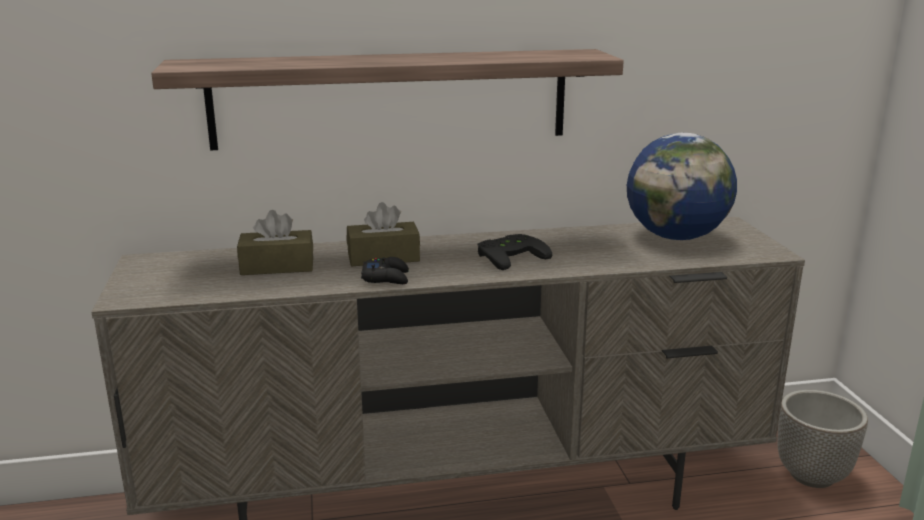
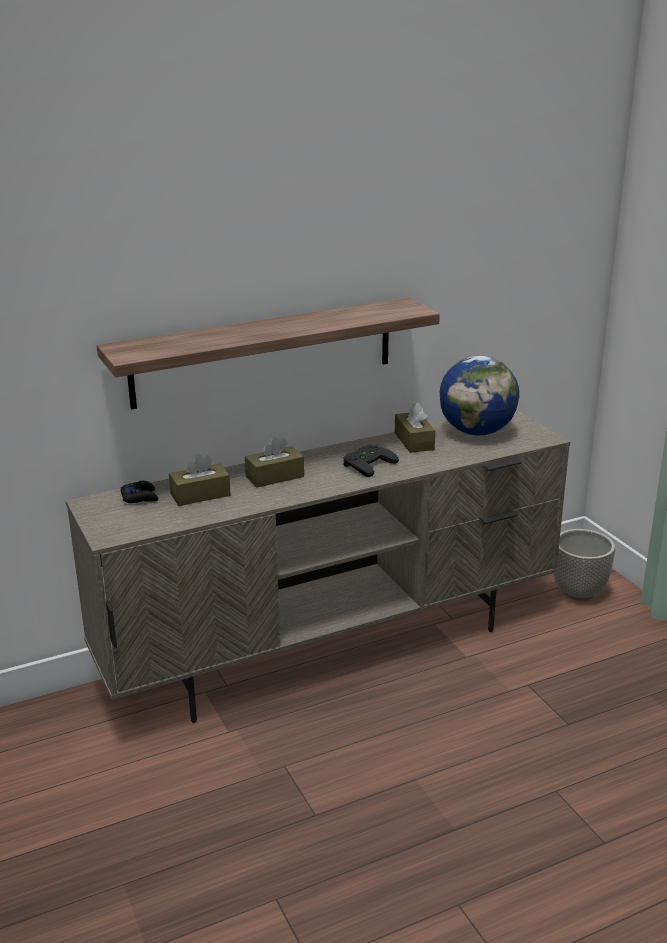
camera: 15 degrees left, 5 degrees up
(386, 278) = (289, 494): black game controller -> black game controller (140, 497)
(586, 239) = (414, 441): none -> brown tissue box

